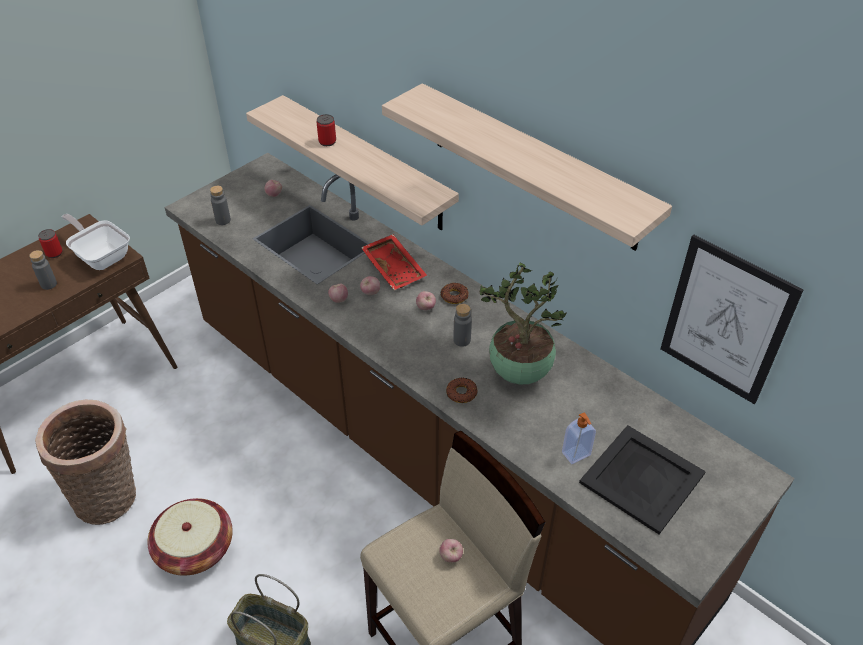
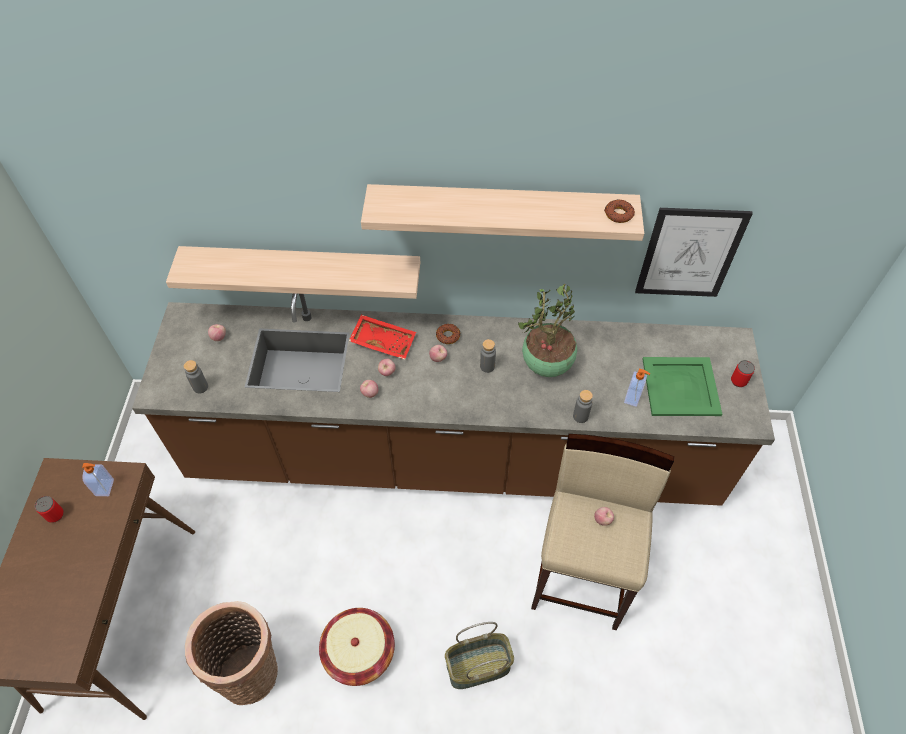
camera: 40 degrees left, 10 degrees up
(49, 284) = (86, 545): grey bottle -> grey bottle (580, 416)
(101, 256) = (105, 487): frying pan -> soap dispenser
(327, 142) = (270, 269): can -> can (738, 381)
(461, 393) = (526, 406): donut -> donut (618, 214)
(642, 479) = (681, 387): black tray -> green tray

